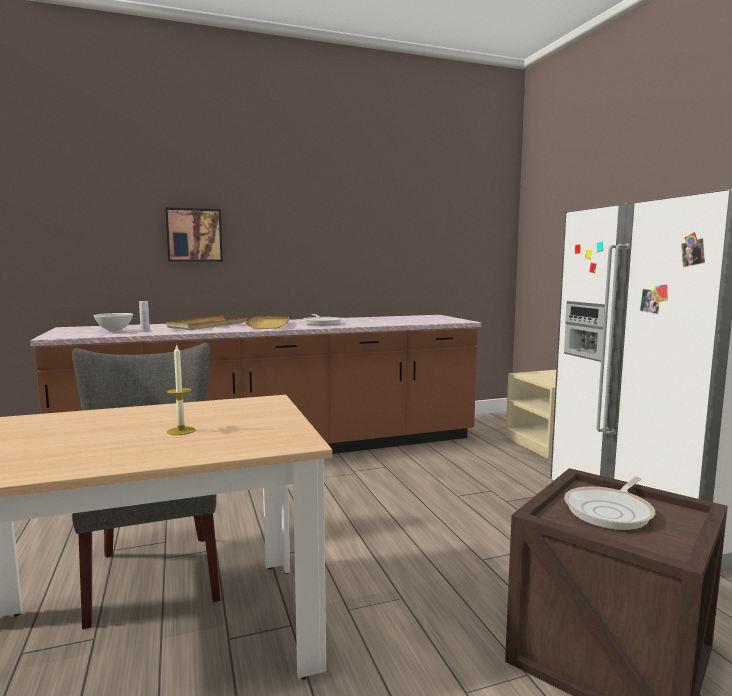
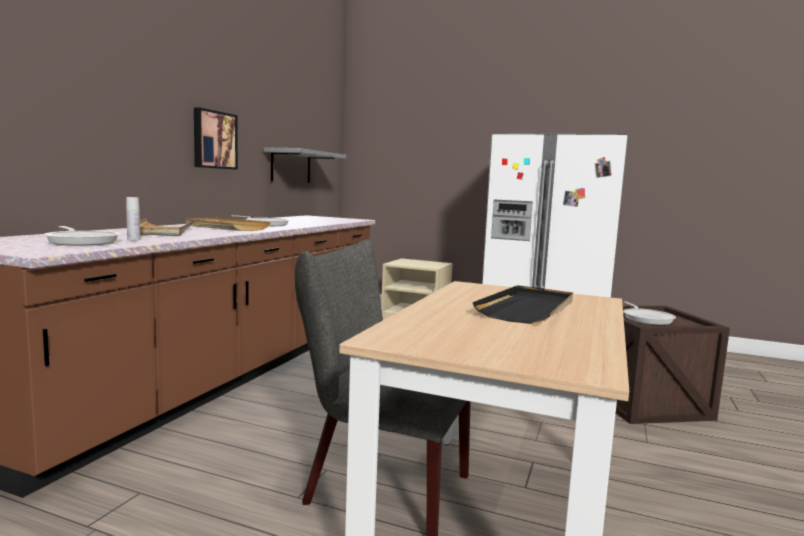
camera: 50 degrees left, 0 degrees up
(115, 331) = (82, 241): white bowl -> frying pan
(181, 431) = (528, 308): candle -> black tray
(194, 235) = (105, 109): picture -> picture (214, 140)
(418, 265) = (291, 166): none -> grey shelf

